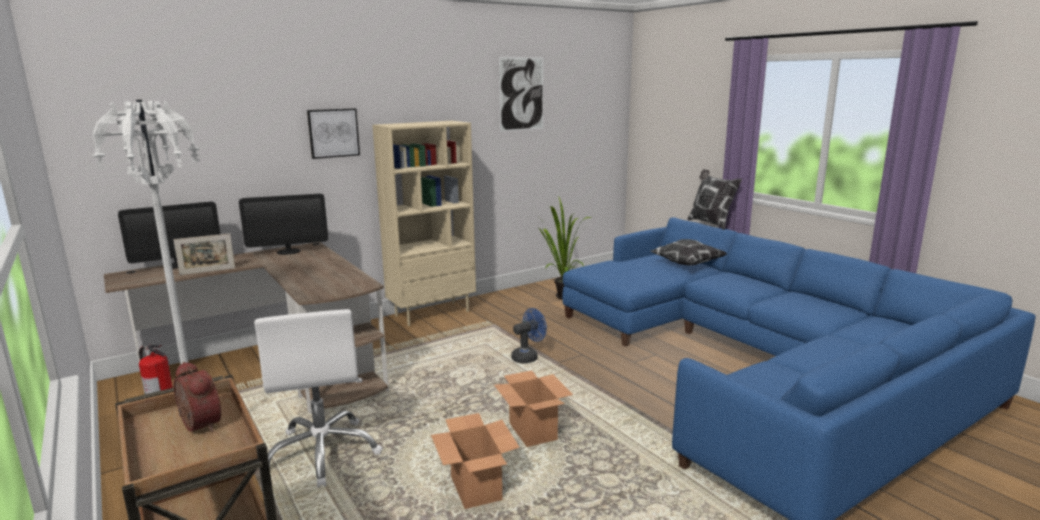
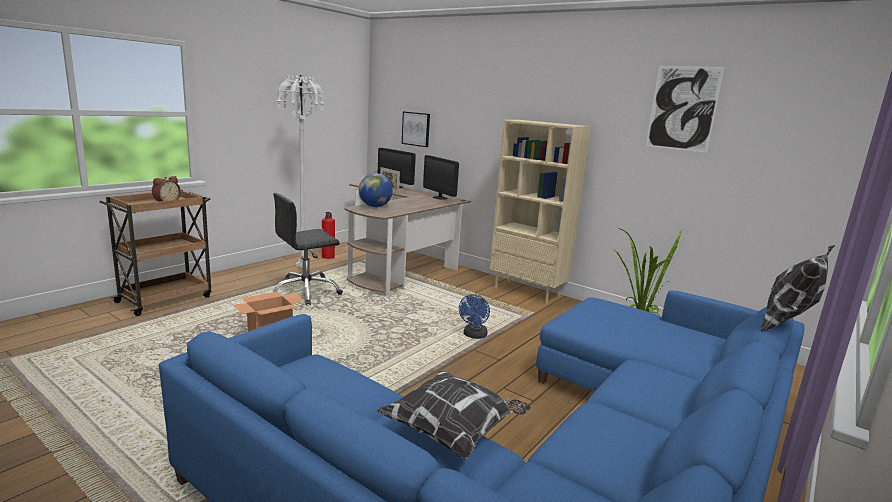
camera: 70 degrees right, 0 degrees up
(311, 285) = (375, 206): none -> globe
(323, 452) = (306, 292): white office chair -> black office chair
(333, 133) = (494, 122): picture -> picture (416, 129)
(528, 357) = (474, 336): blue fan -> blue fan turned 75 degrees clockwise
(532, 432) = (346, 348): cardboard box -> none
(687, 264) = (694, 354): pillow -> pillow (454, 432)

